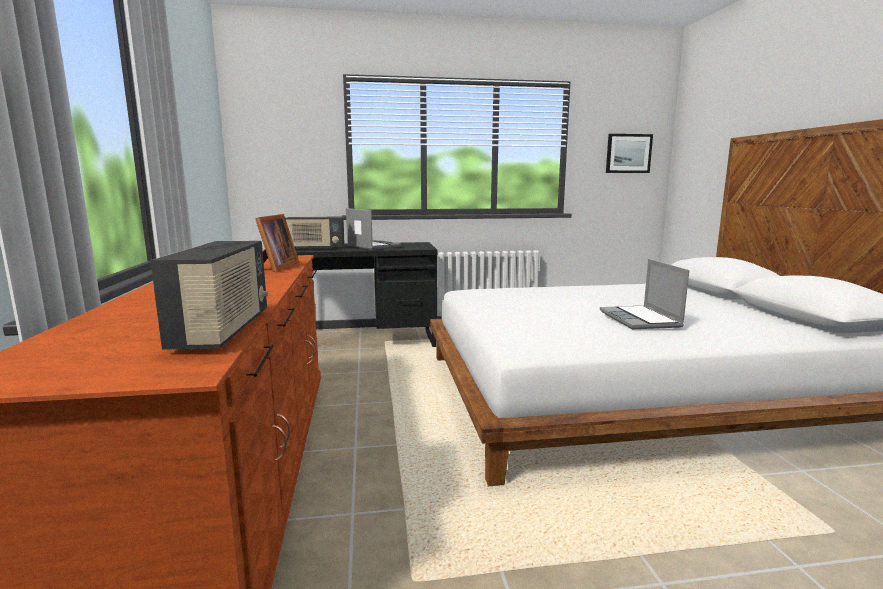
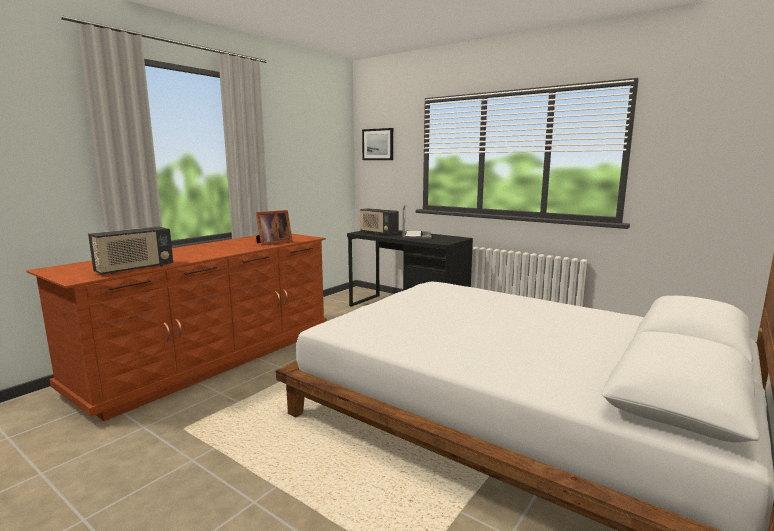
camera: 45 degrees right, 0 degrees up
(628, 153) = (720, 156): picture -> picture (378, 144)
(641, 319) = (472, 336): laptop -> none

